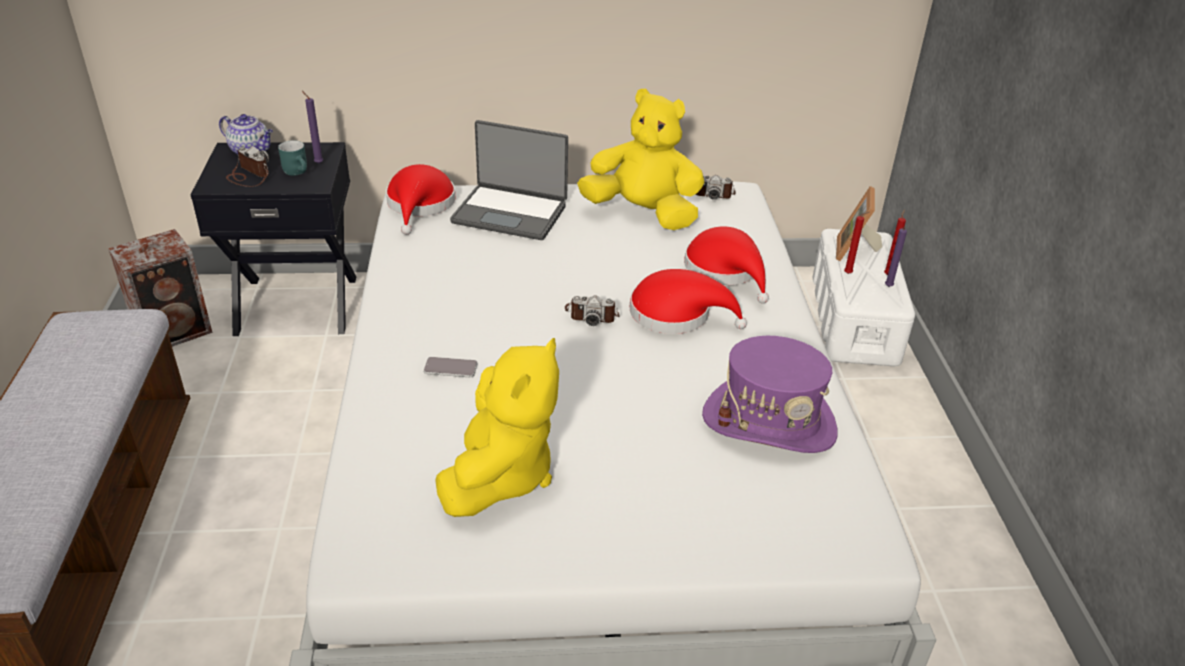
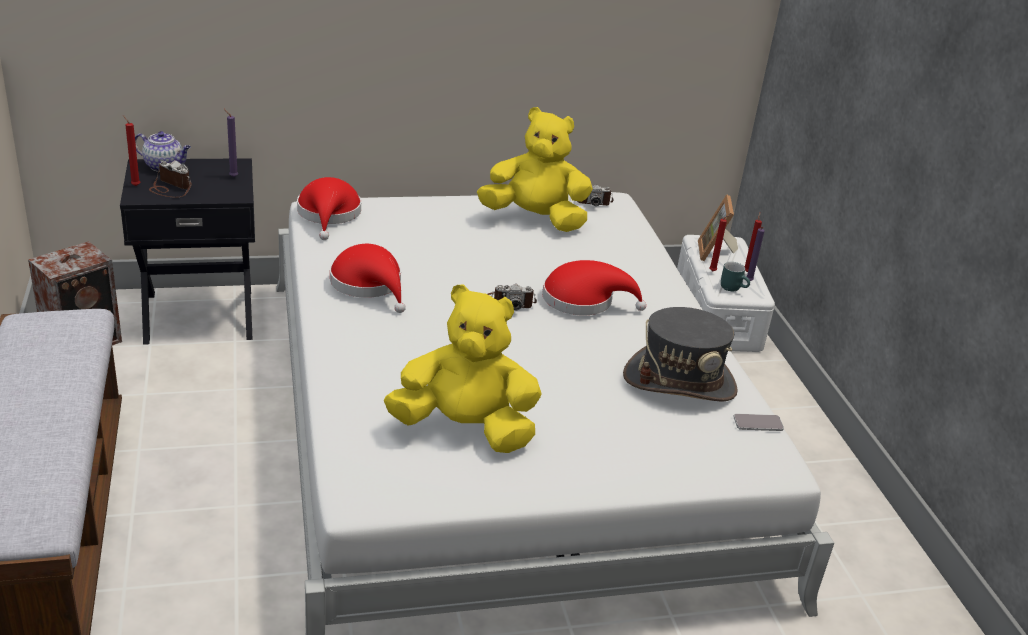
camera: 10 degrees left, 5 degrees down
(213, 172) = (134, 185): none -> red candle
(299, 171) = (217, 184): turquoise mug -> turquoise mug (733, 287)
(450, 368) = (398, 348): phone -> phone (758, 423)
(500, 475) = (465, 429): yellow plush toy -> yellow plush toy turned 90 degrees counterclockwise
(510, 213) = (415, 220): laptop -> none
(726, 270) = (618, 264): red hat -> red hat (369, 285)
(769, 423) = (679, 382): purple hat -> grey hat

